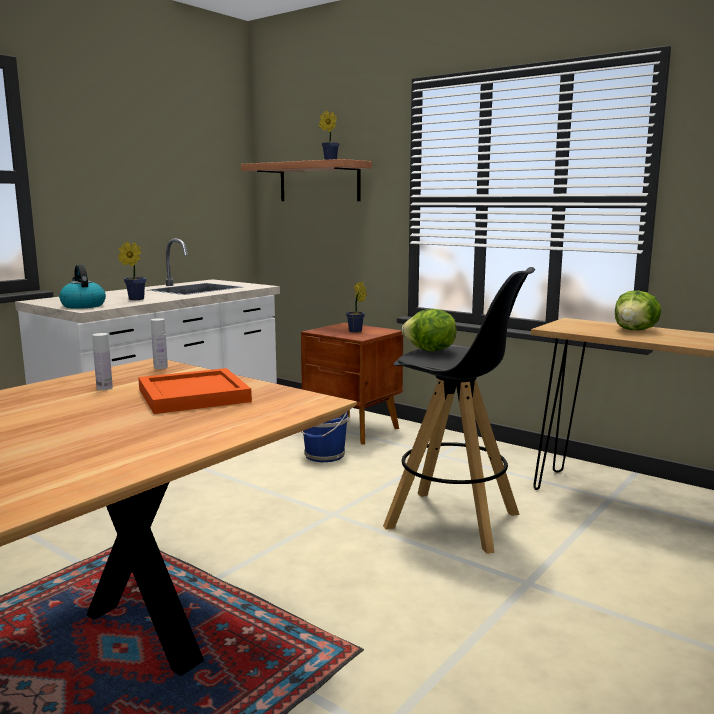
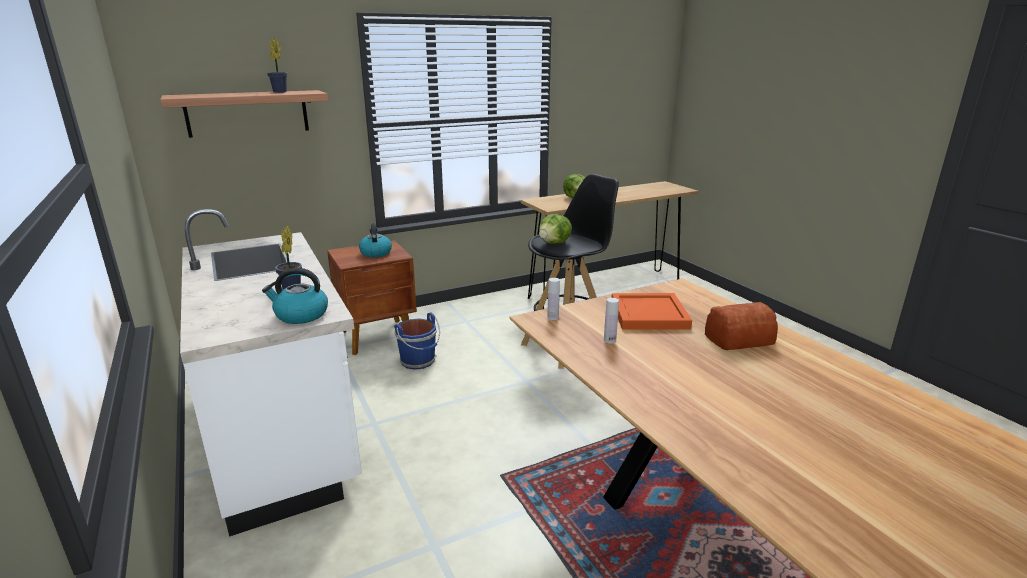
camera: 65 degrees left, 10 degrees up
(129, 435) = (737, 339): none -> bread
(356, 331) = (375, 253): potted plant -> kettle

